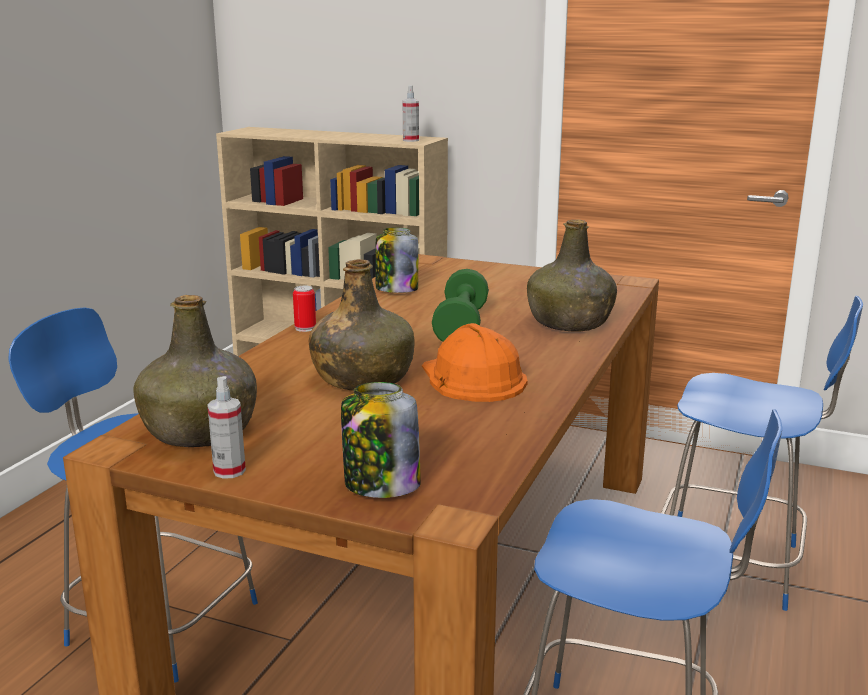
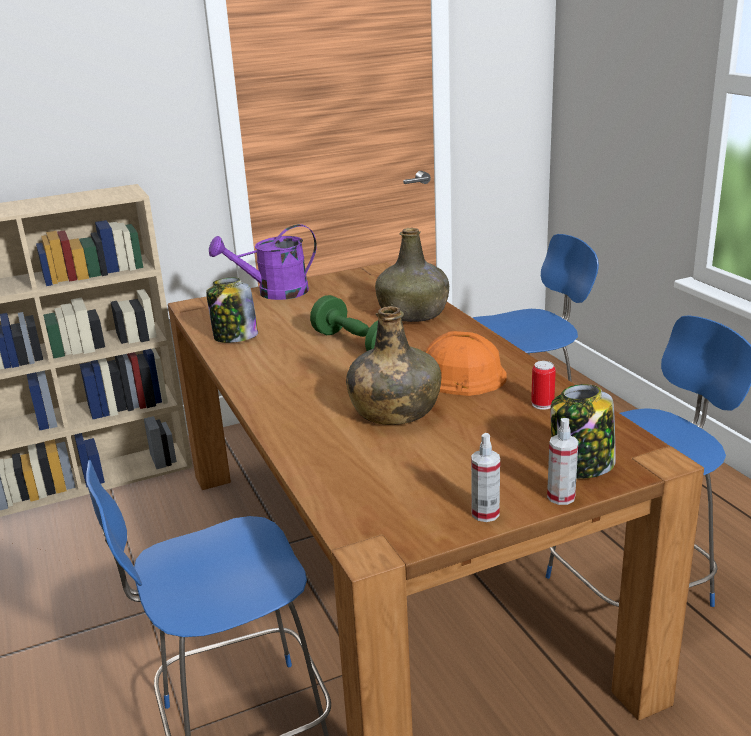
camera: 45 degrees left, 5 degrees up
(201, 431) = (395, 502): green bottle -> none
(305, 328) = (250, 396): can -> can (542, 404)
(410, 140) = (118, 194): spray bottle -> spray bottle (561, 497)
(502, 271) = (274, 293): none -> purple watering can

